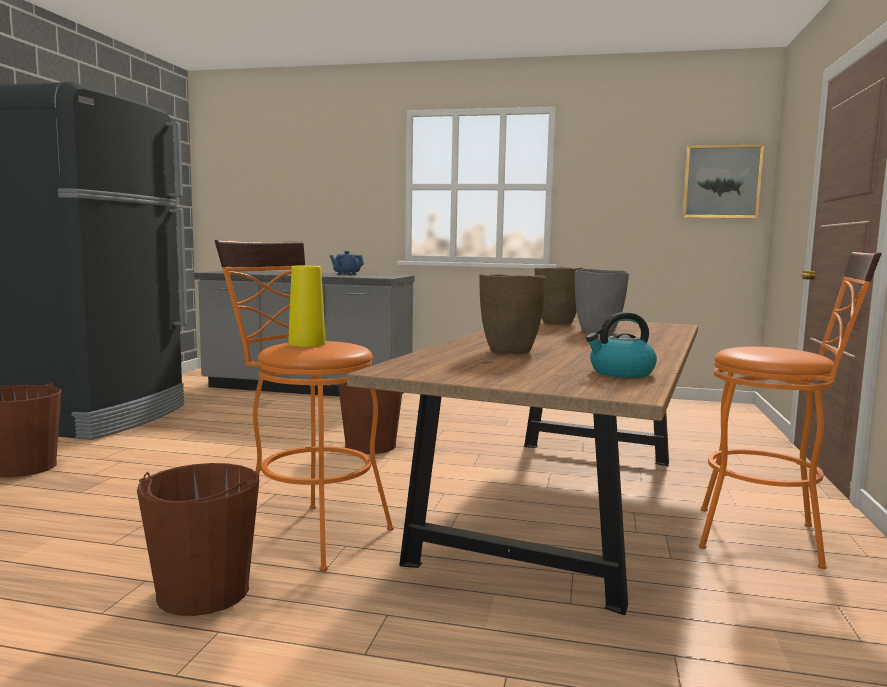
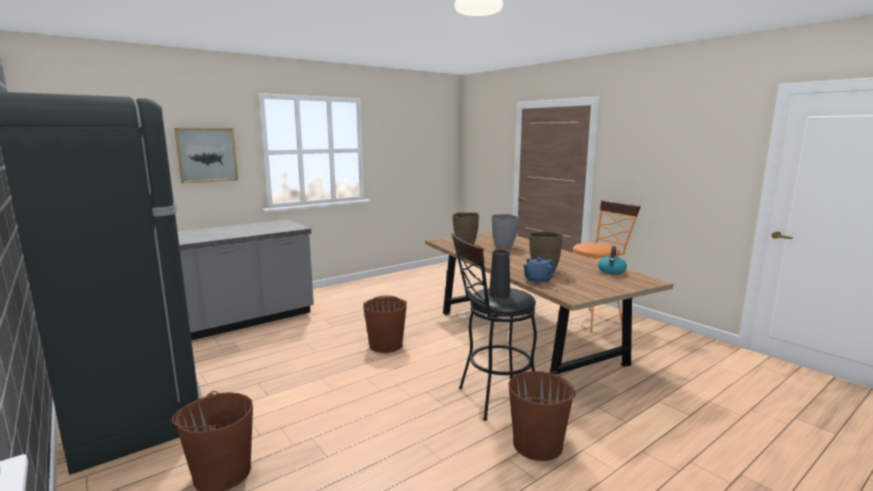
camera: 50 degrees left, 5 degrees up
(307, 344) = (499, 294): yellow vase -> black vase
(307, 532) = (492, 399): orange stool -> black stool
(346, 274) = (251, 228): blue teapot -> blue teapot (538, 281)
(721, 182) = (442, 145): picture -> picture (207, 155)

